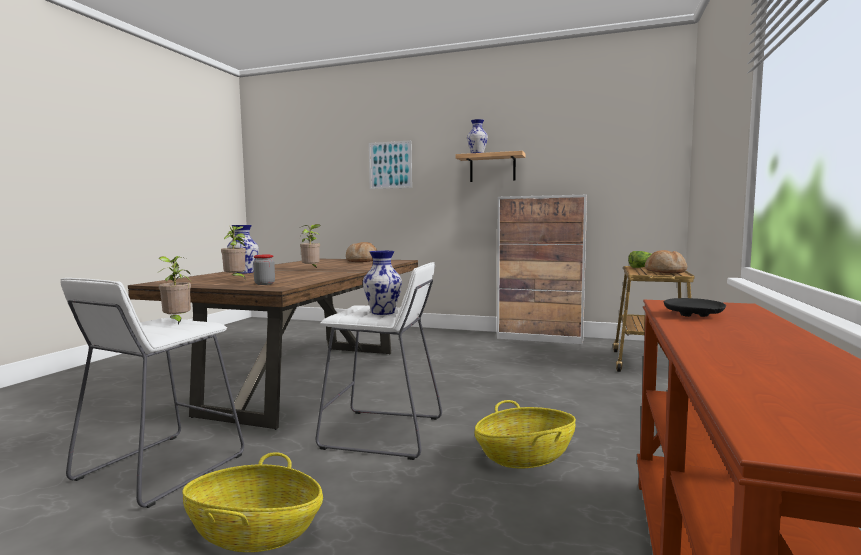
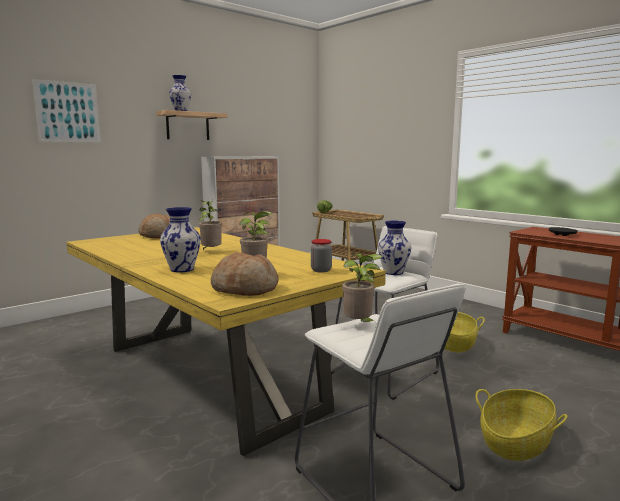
camera: 60 degrees left, 5 degrees up
(309, 380) = (210, 378): brown dining table -> yellow dining table
(665, 271) = (357, 213): bread -> bread (245, 289)

